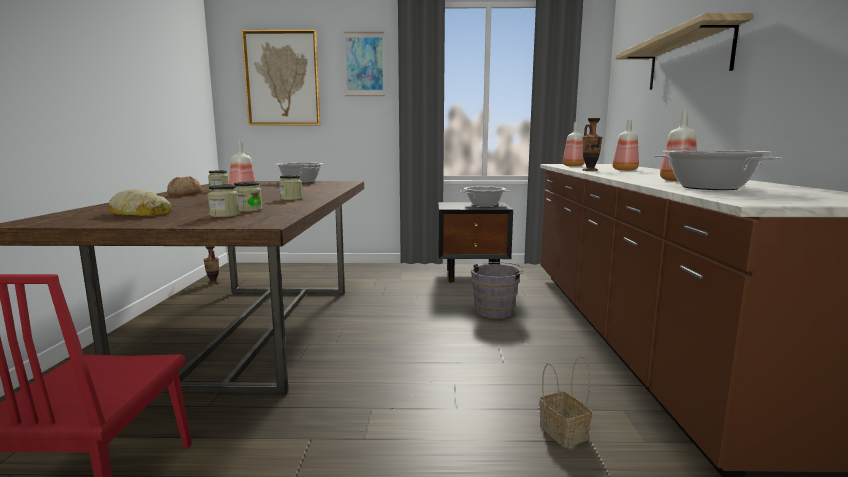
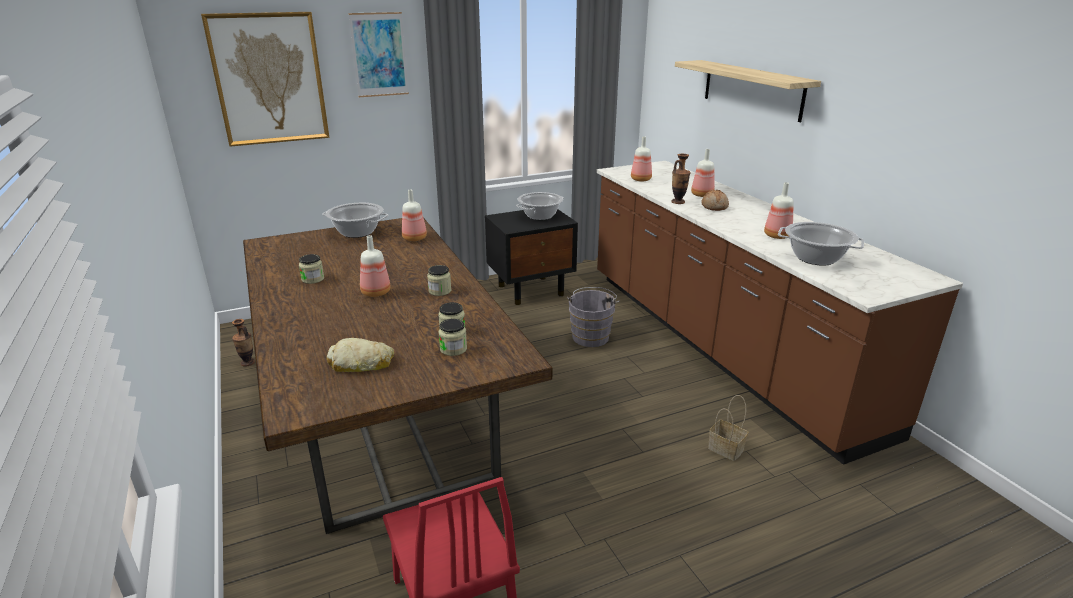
camera: 25 degrees left, 15 degrees up
(185, 194) = (297, 299): bread -> bread (714, 206)
(333, 185) = (415, 238): none -> bottle

